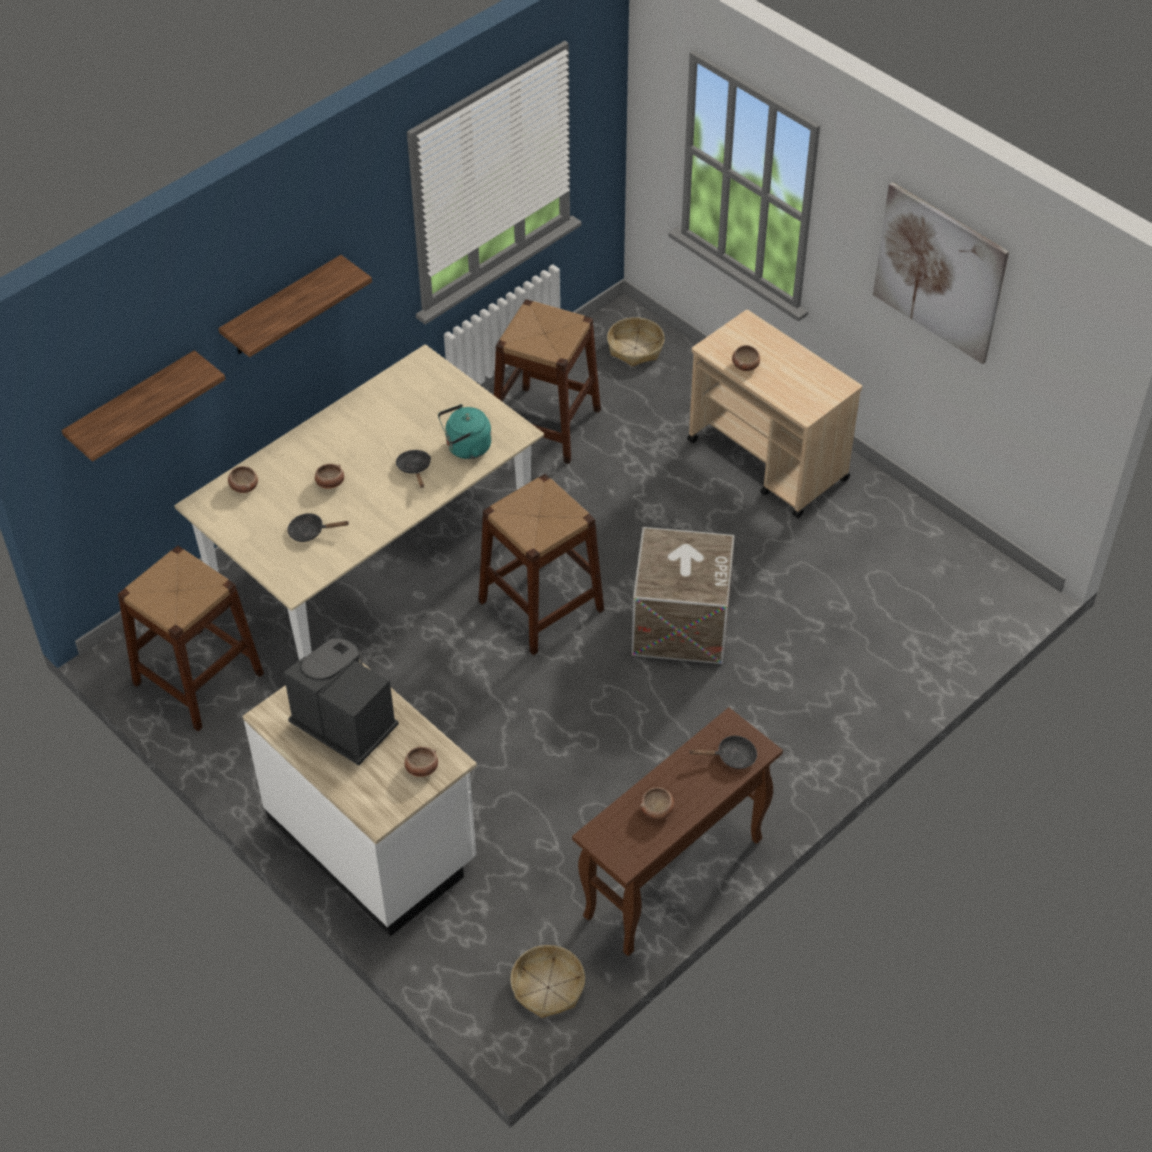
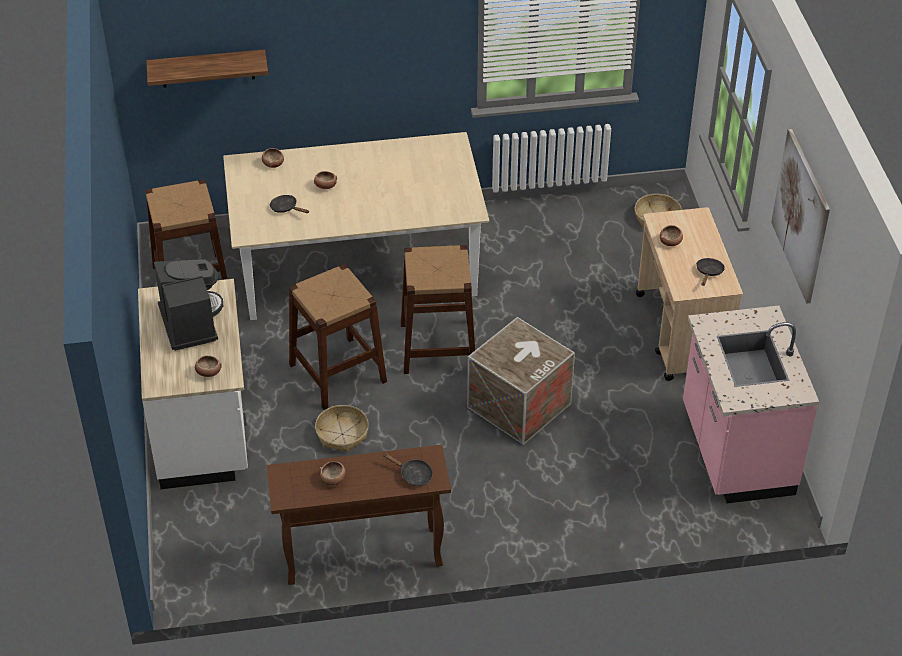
camera: 35 degrees right, 5 degrees down
(283, 307) = (347, 50): shelf -> none
(414, 469) = (385, 202): black frying pan -> black frying pan (709, 272)
(466, 448) = (429, 205): turquoise kettle -> none
(546, 424) = (549, 238): brown stool -> brown stool (338, 373)
(548, 988) = (223, 574): basket -> basket (342, 434)
(924, 557) = (735, 452): none -> pink counter

